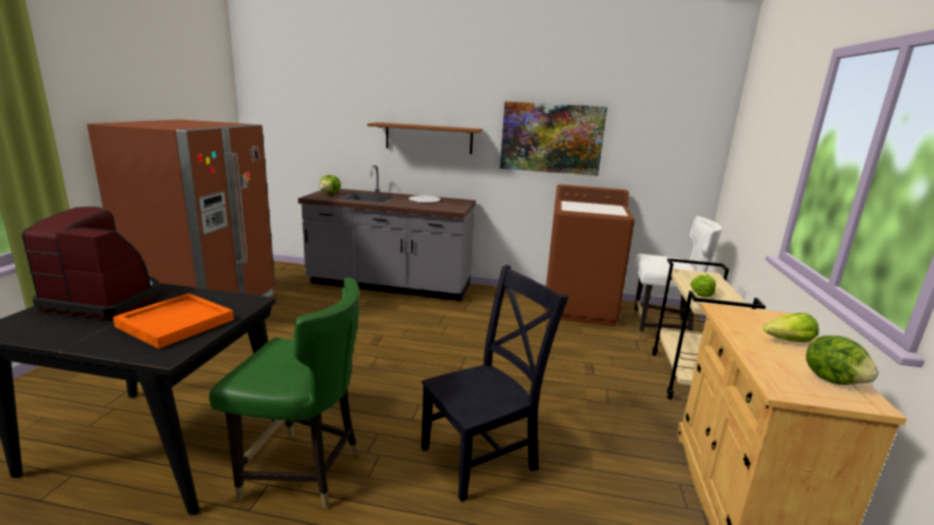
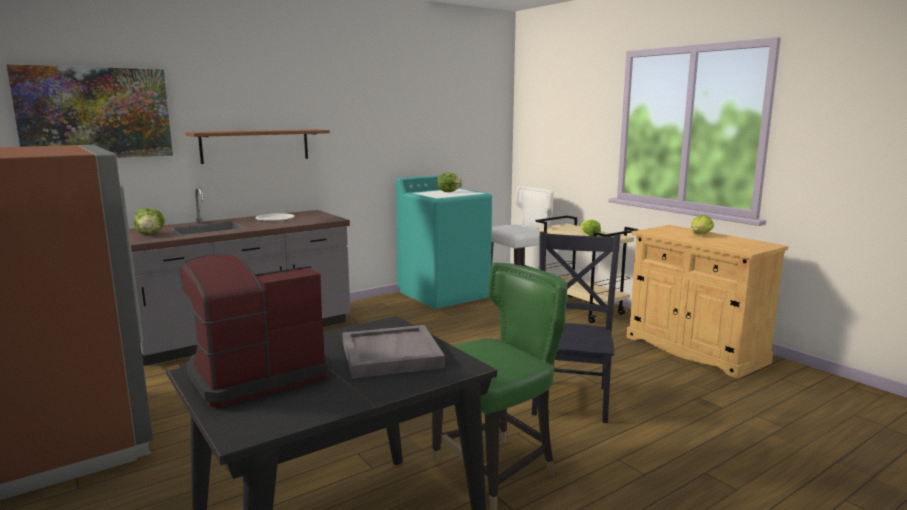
camera: 45 degrees left, 5 degrees down
(176, 322) = (390, 354): orange tray -> grey tray
(551, 138) = (384, 133): picture -> picture (95, 113)
(579, 308) = (444, 294): brown washing machine -> turquoise washing machine
(833, 379) = (746, 242): lettuce -> lettuce (449, 192)

